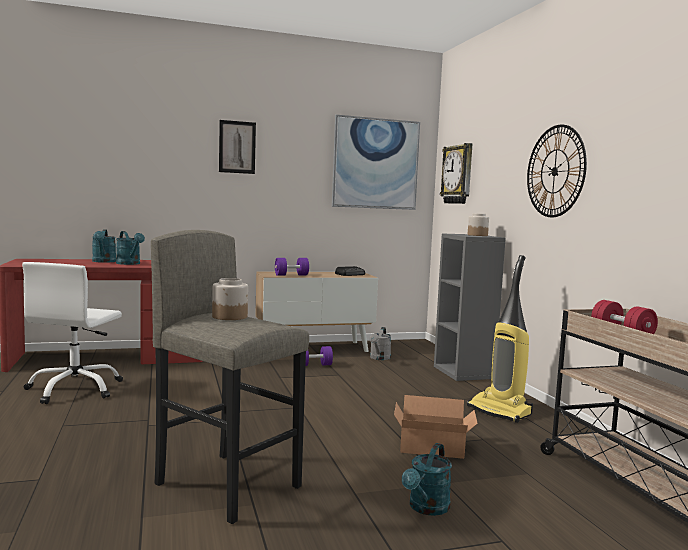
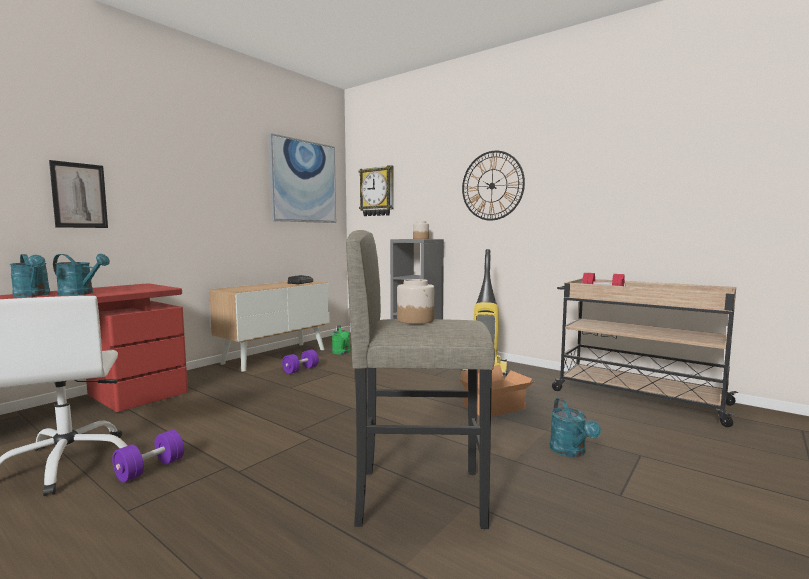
camera: 35 degrees left, 0 degrees up
(237, 147) = (178, 158): picture -> picture (79, 195)
(291, 275) = (255, 288): purple dumbbell -> purple dumbbell (150, 469)
(379, 358) = (342, 353): grey watering can -> green watering can

